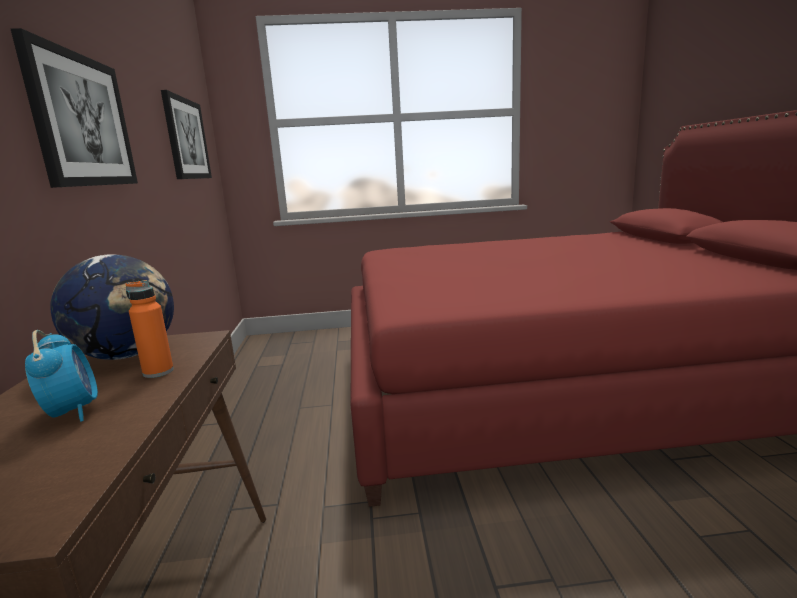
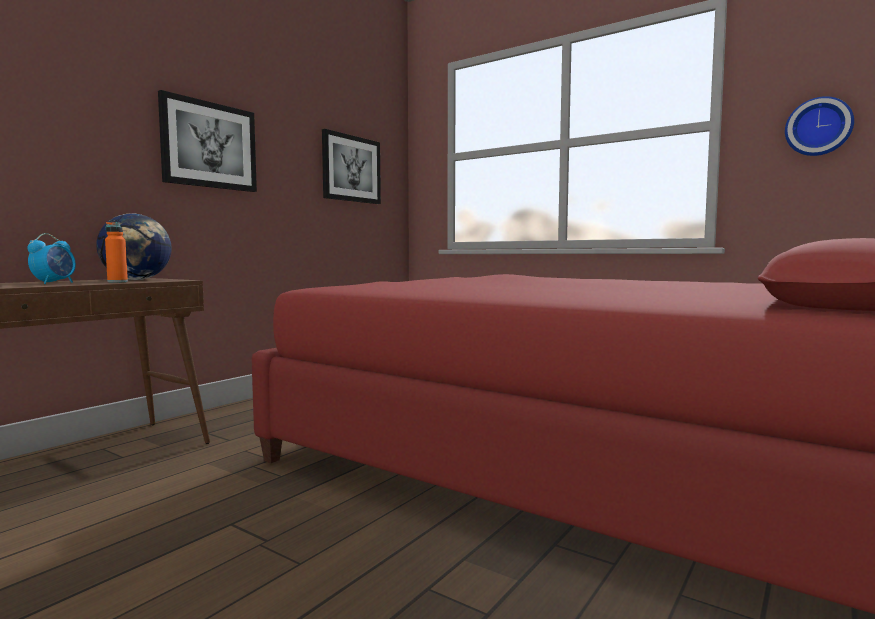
camera: 40 degrees right, 10 degrees down
(578, 119) = (818, 127): none -> wall clock

